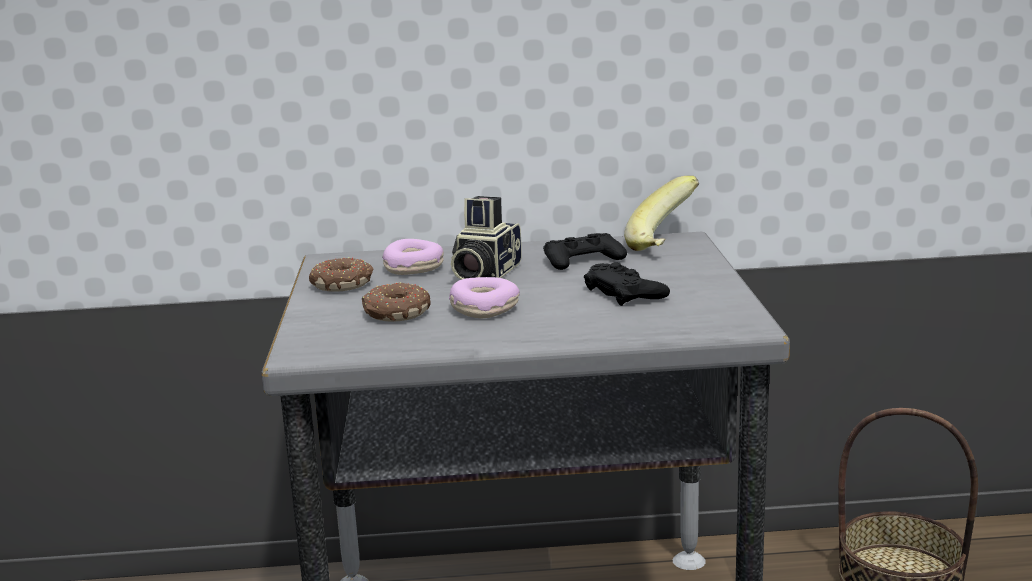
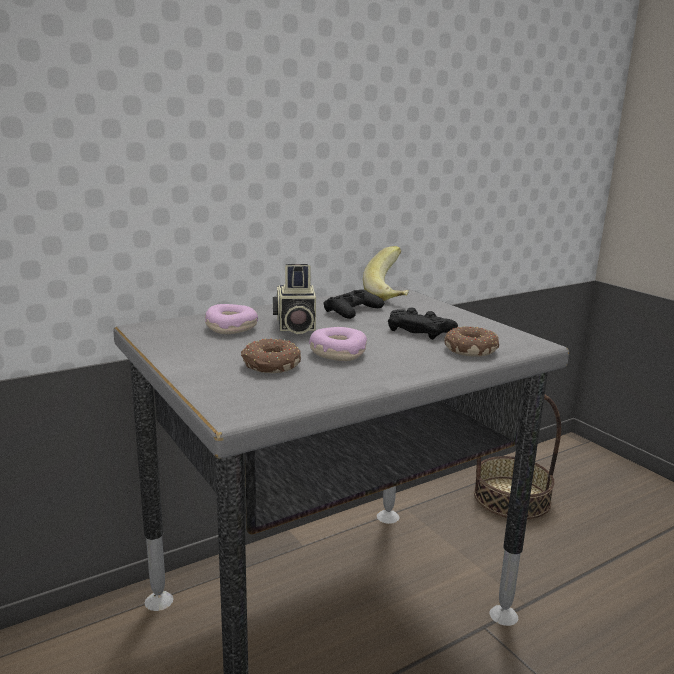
camera: 30 degrees left, 0 degrees up
(343, 284) = (188, 347): donut -> donut (470, 349)

